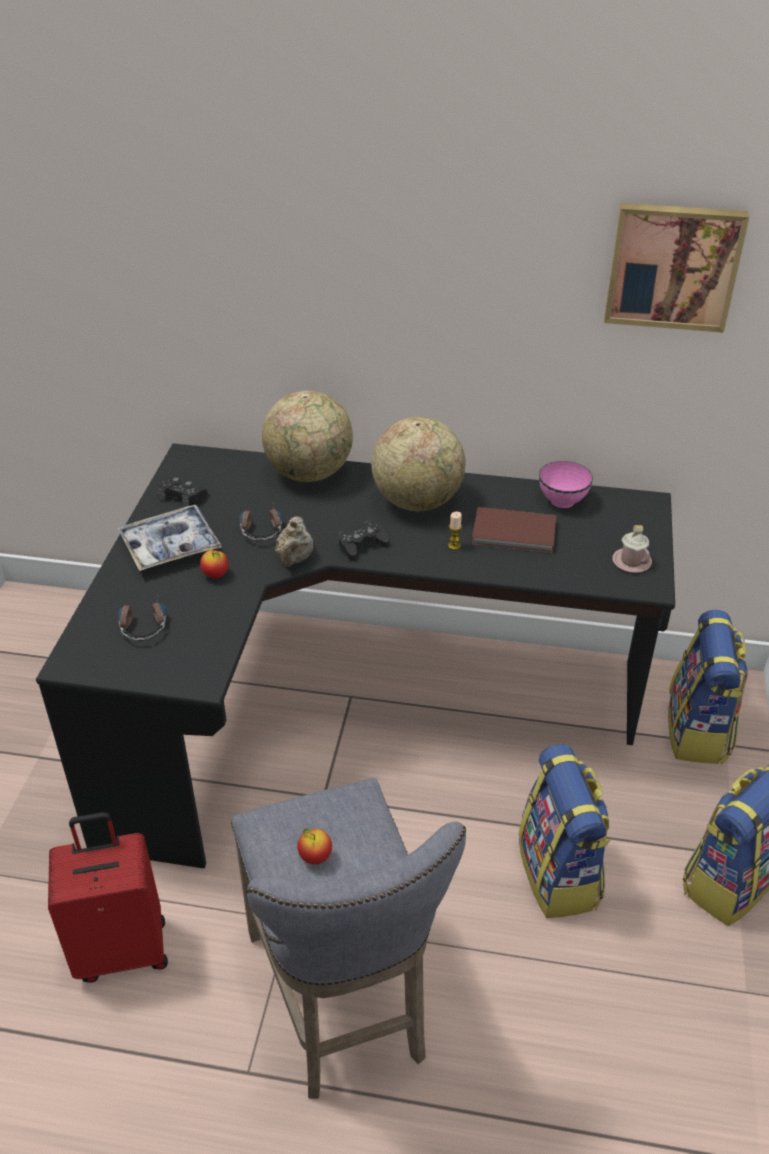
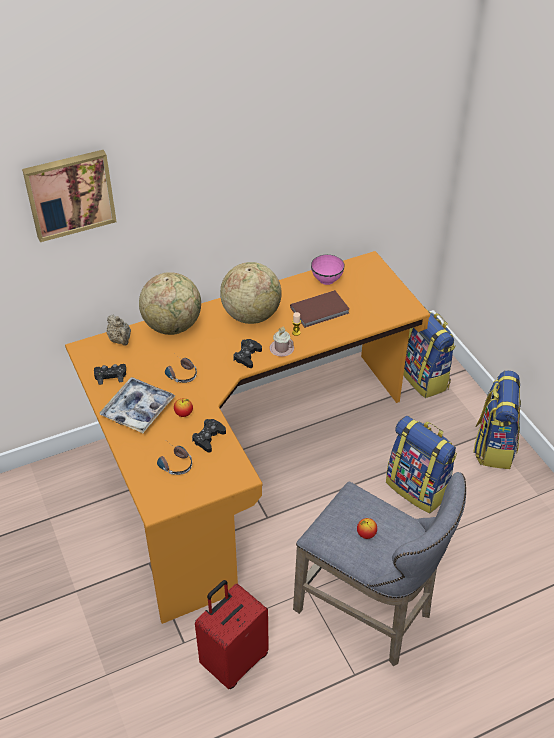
camera: 35 degrees left, 5 degrees up
(213, 616) = (208, 438): none -> black game controller
(294, 559) = (218, 382): beige teapot -> beige teapot (120, 340)
(353, 712) = (241, 461): black desk -> orange desk
(631, 562) = (391, 300): pink mug -> pink mug (281, 349)
(673, 266) = (362, 125): picture -> picture (69, 193)

